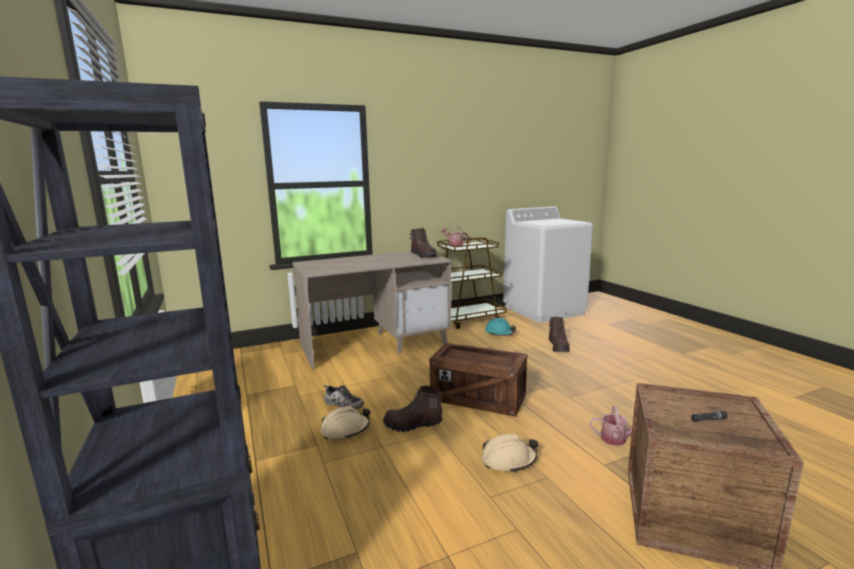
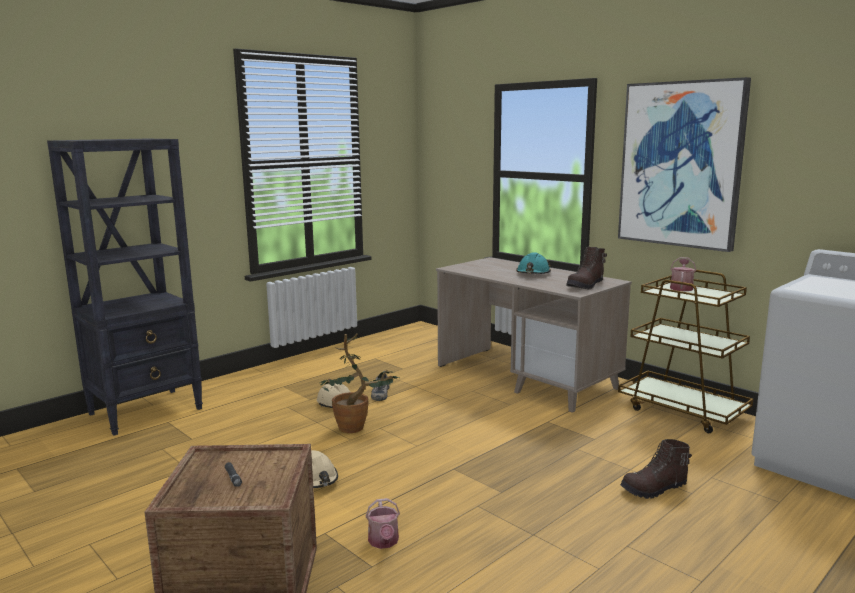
camera: 70 degrees right, 0 degrees up
(413, 425) = (358, 427): brown boot -> potted plant
(432, 168) = (681, 164): none -> picture
(478, 398) = (432, 449): crate -> none
(500, 333) = (656, 439): turquoise hard hat -> turquoise hard hat (533, 273)

